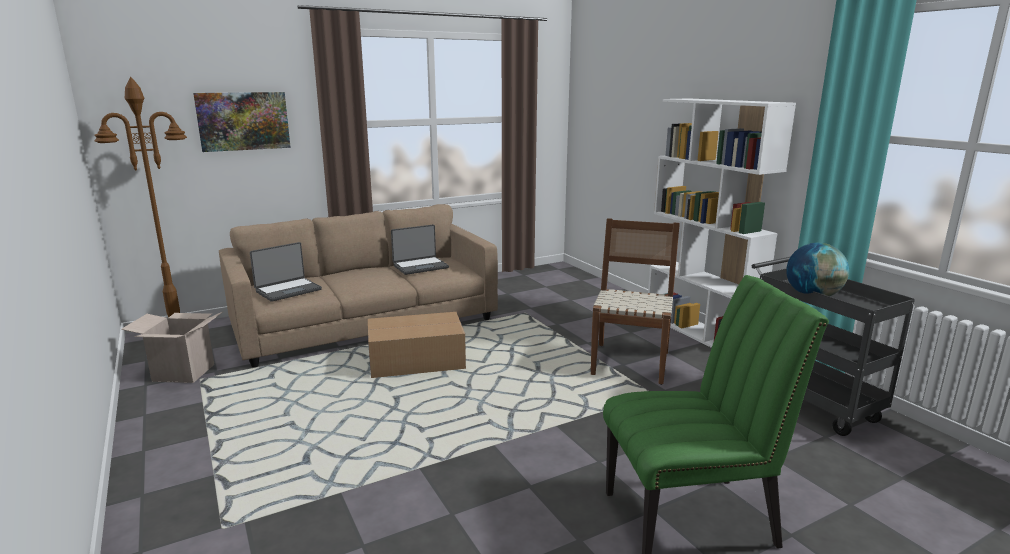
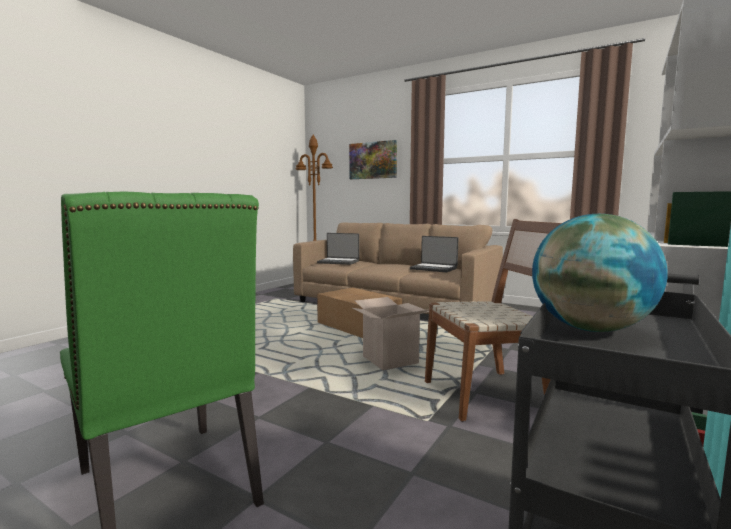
camera: 60 degrees right, 10 degrees down
(183, 372) = (280, 295): cardboard box -> cardboard box (390, 360)

